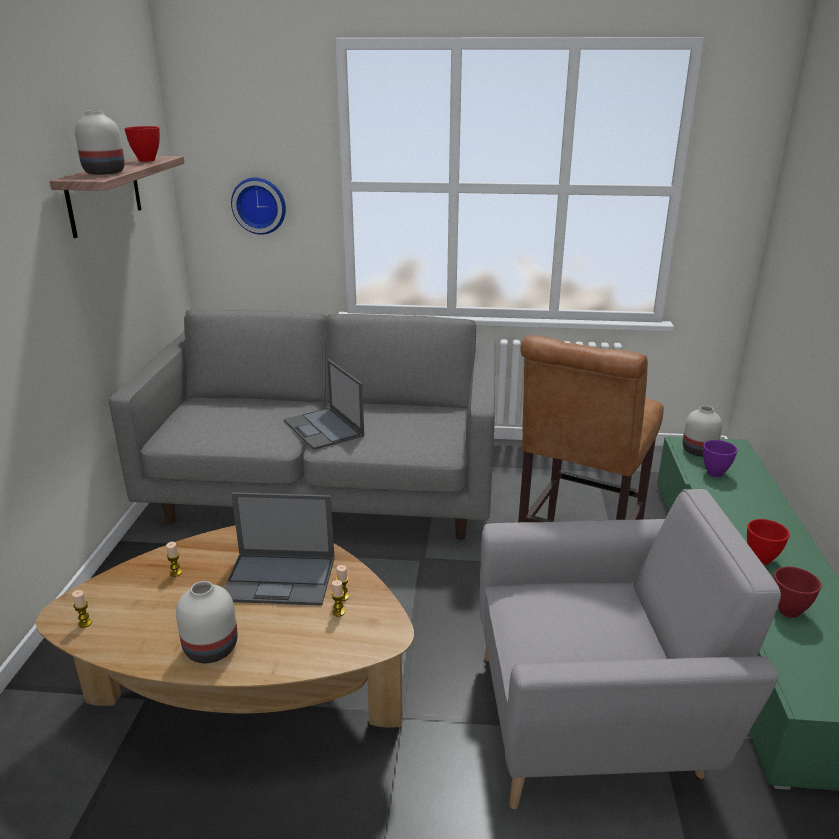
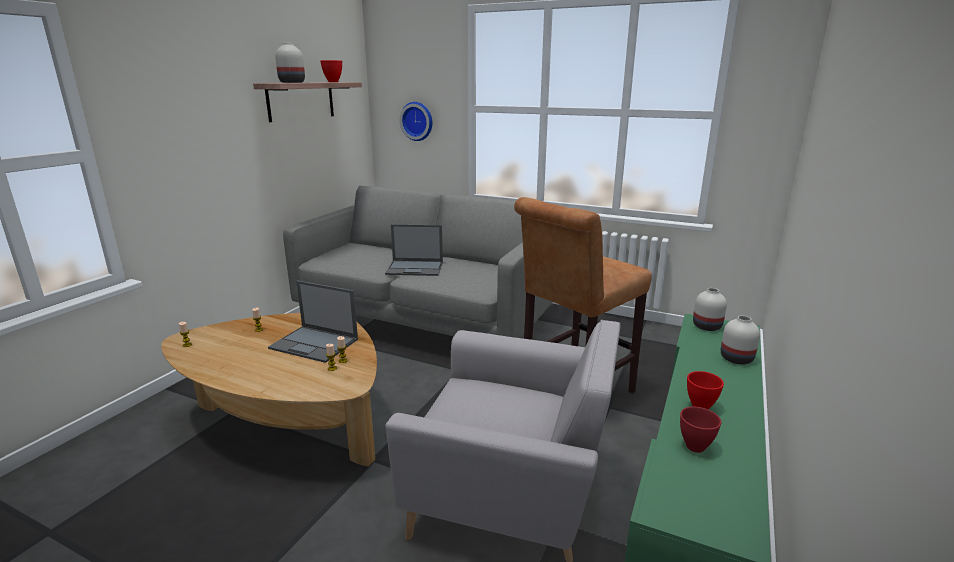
camera: 20 degrees right, 5 degrees down
(211, 649) = (239, 372): white vase -> white vase (737, 359)
(324, 429) = (415, 268): laptop -> laptop turned 75 degrees counterclockwise
(714, 473) = (708, 343): purple bowl -> none

